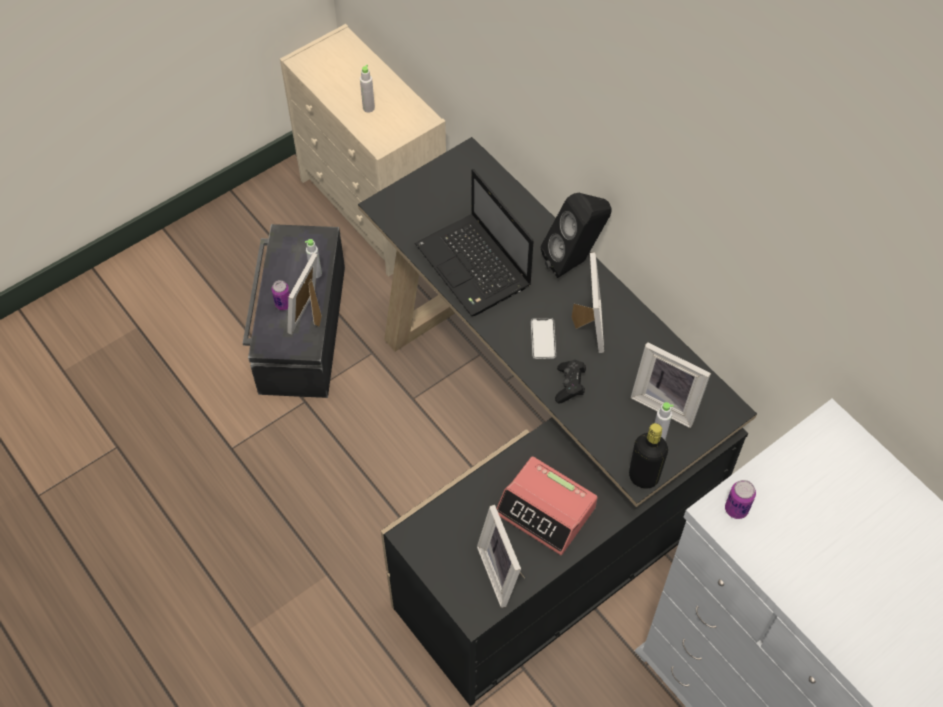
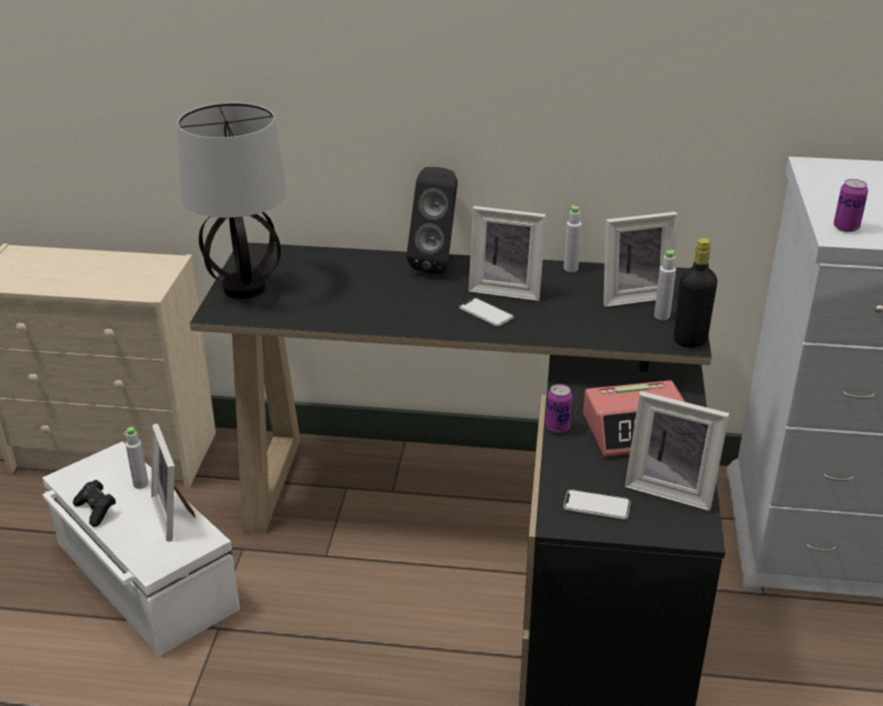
camera: 45 degrees left, 25 degrees down
(283, 304) = (134, 524): can -> can (557, 427)
(300, 329) = (143, 577): black storage box -> white storage box
(368, 108) = (103, 278): grey bottle -> grey bottle (570, 268)
(423, 193) = (245, 288): none -> table lamp
(444, 544) = (596, 506): none -> phone
(475, 267) = (362, 305): laptop -> none
(569, 386) = (551, 326): black game controller -> black game controller (96, 510)
(587, 325) = (506, 289): picture frame -> picture frame turned 150 degrees clockwise

